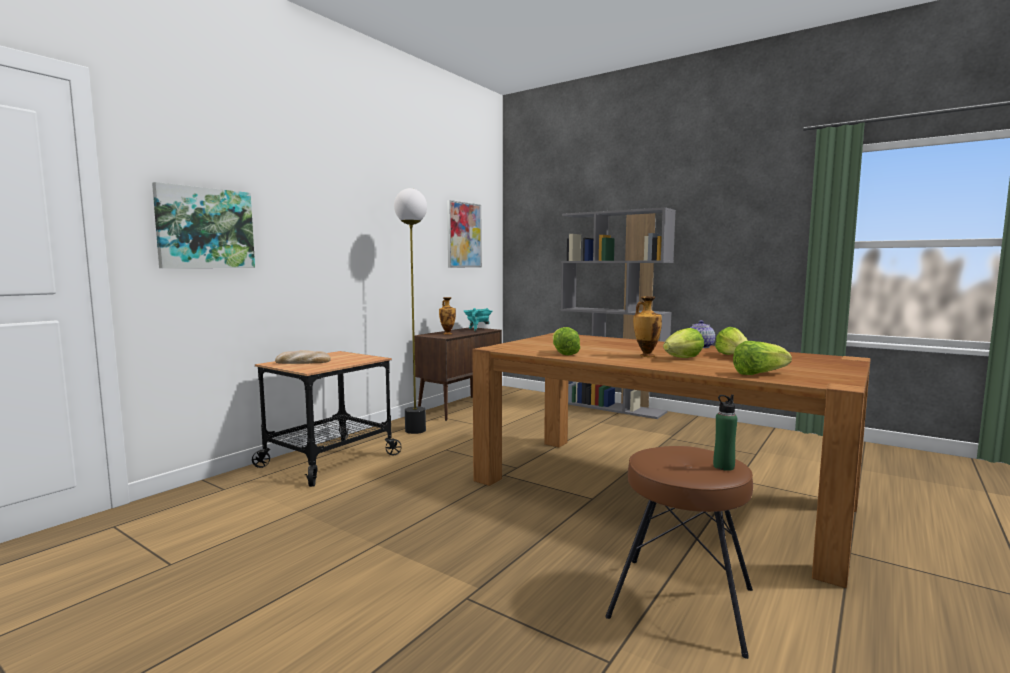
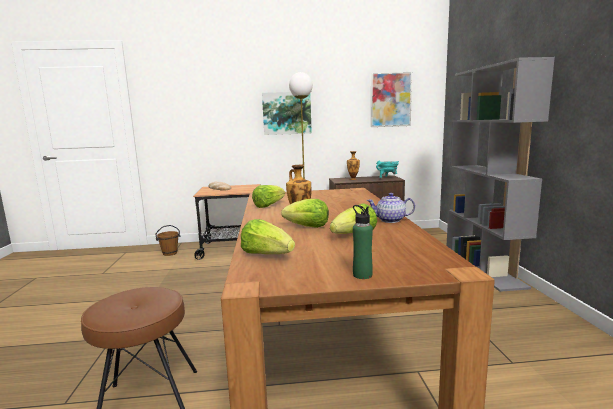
camera: 50 degrees right, 5 degrees up
(205, 228) = (178, 112): picture -> picture (287, 113)
(229, 497) = (170, 253): none -> brown bucket
(723, 466) = (125, 315): green bottle -> green bottle (362, 275)

